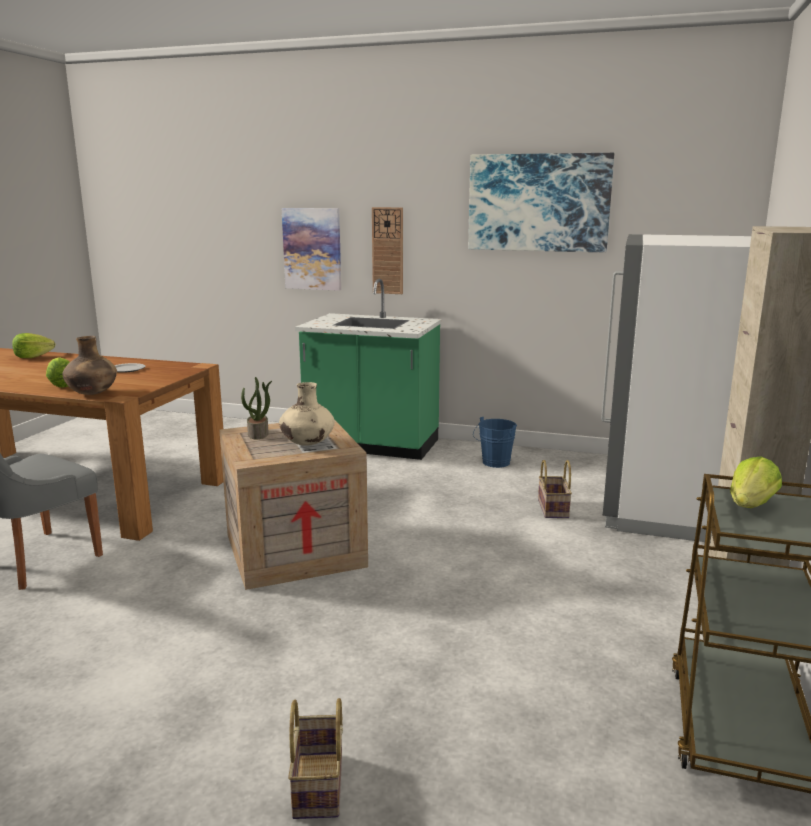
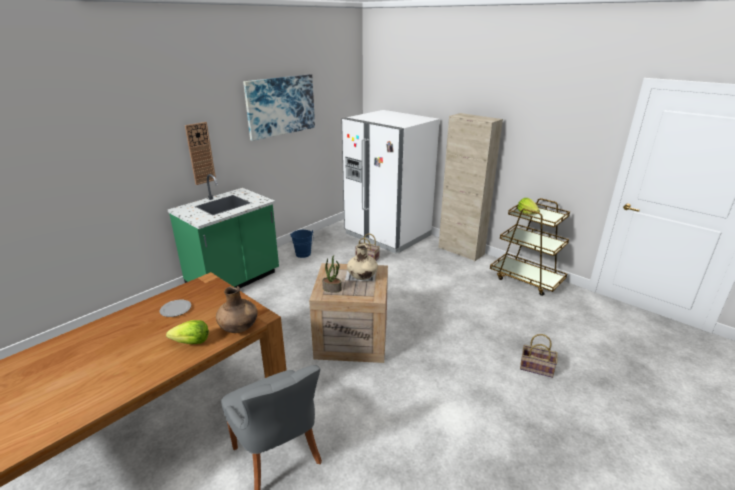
camera: 65 degrees left, 10 degrees up
(33, 357) = (38, 359): lettuce -> none
(312, 249) = (142, 166): picture -> none

